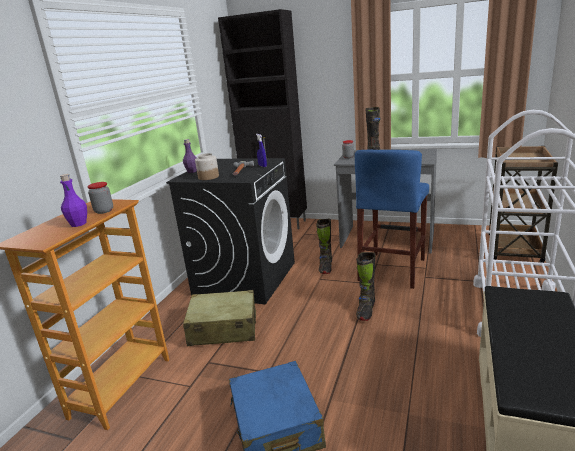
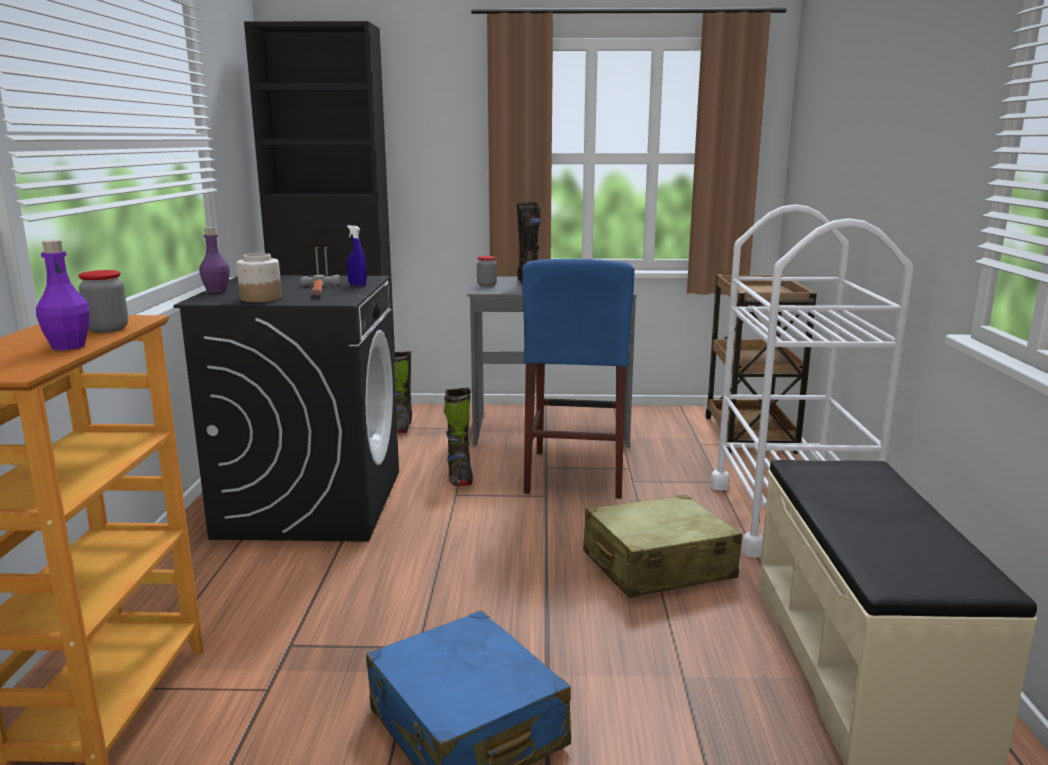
camera: 20 degrees left, 5 degrees down
(223, 328) = (299, 587): beige suitcase -> beige suitcase (657, 566)
(366, 311) = (556, 537): black boot -> black boot (400, 427)

